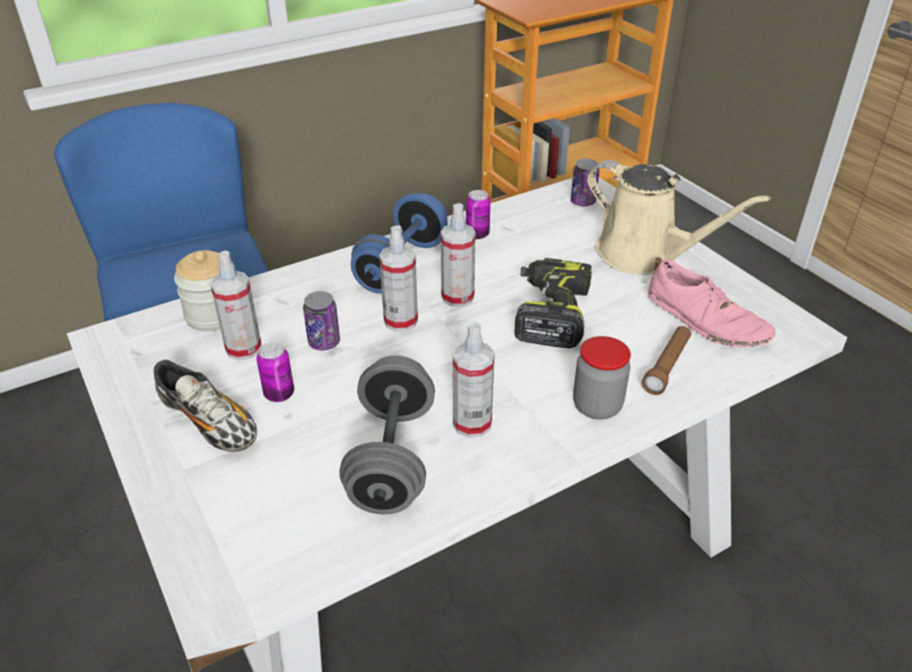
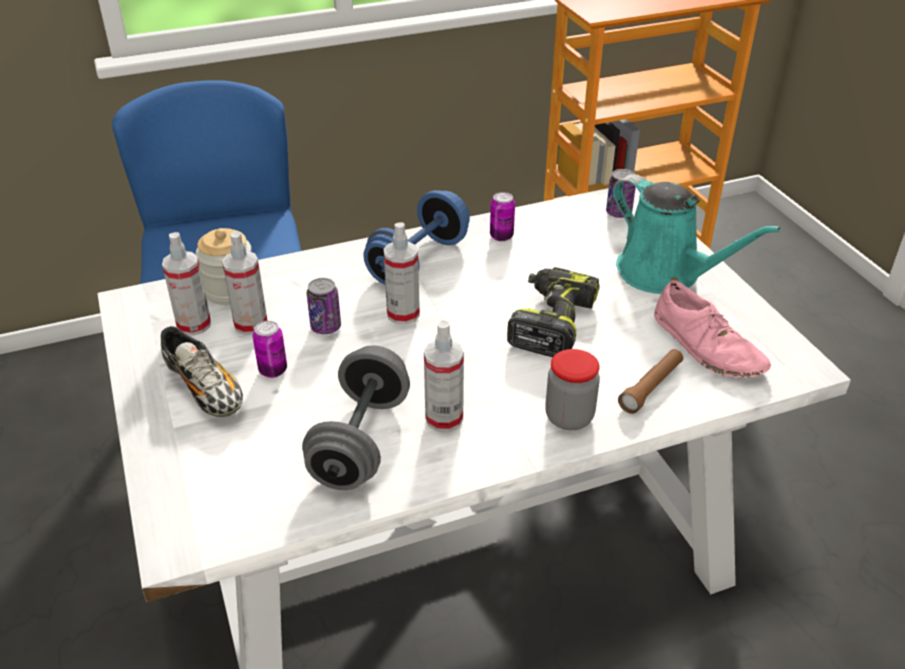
camera: 10 degrees right, 0 degrees up
(457, 297) = (464, 297): spray bottle -> spray bottle (194, 325)
(644, 255) = (664, 274): beige watering can -> turquoise watering can

